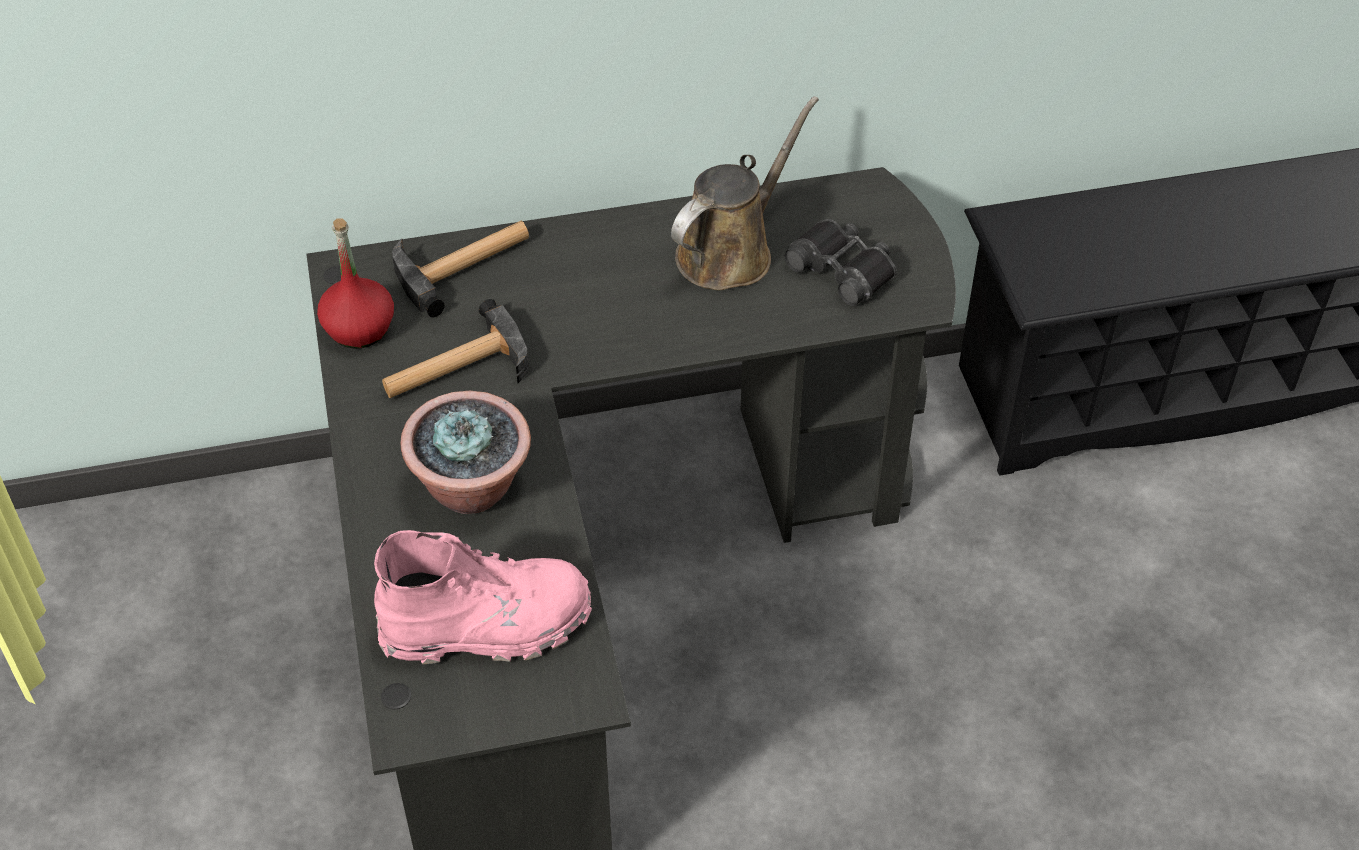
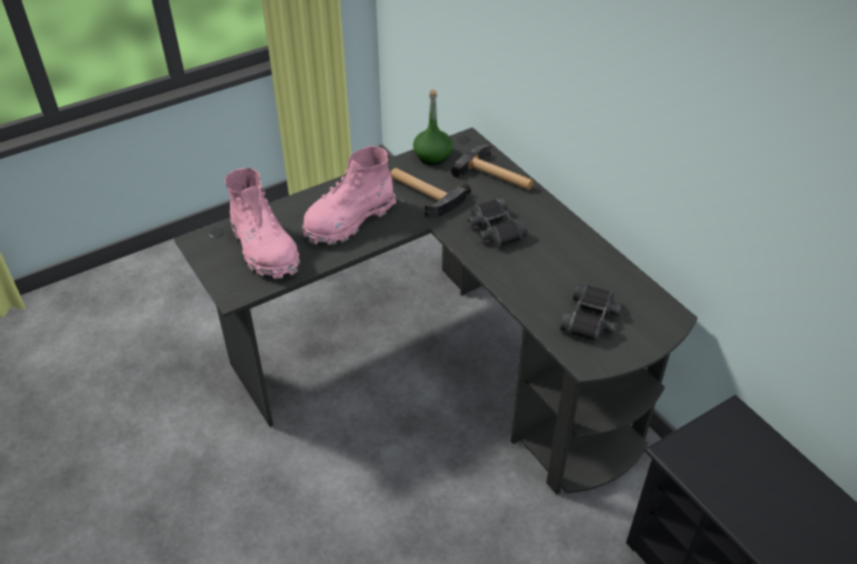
camera: 70 degrees right, 5 degrees down
(359, 329) = (432, 156): red bottle -> green bottle
(472, 488) = (349, 220): potted plant -> pink boot
(598, 309) = (494, 229): none -> black binoculars
(731, 251) = (573, 268): brown watering can -> none

